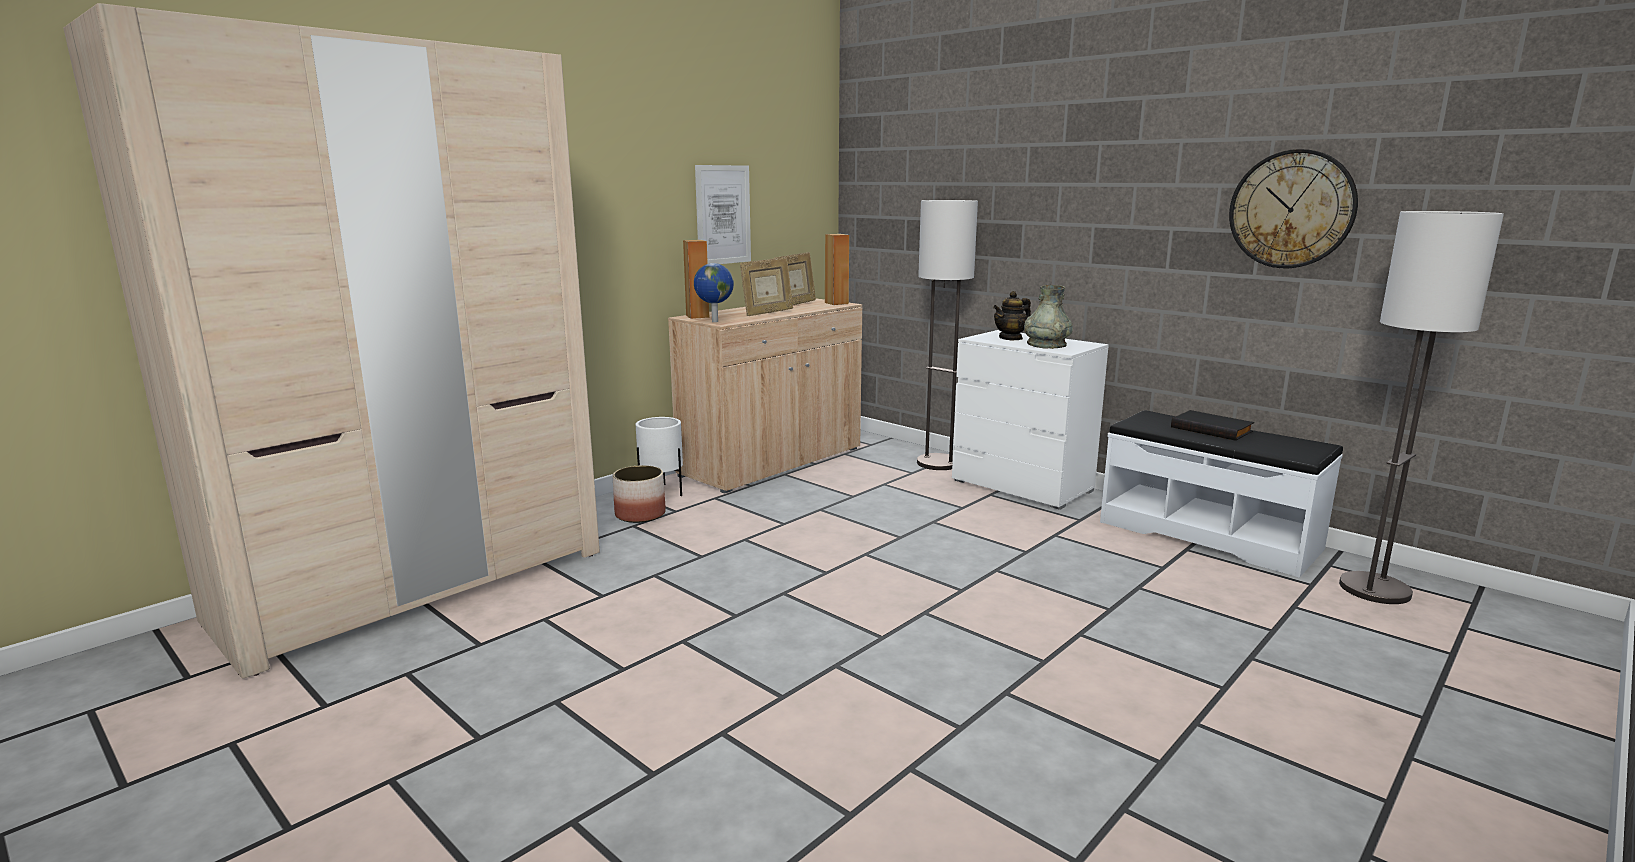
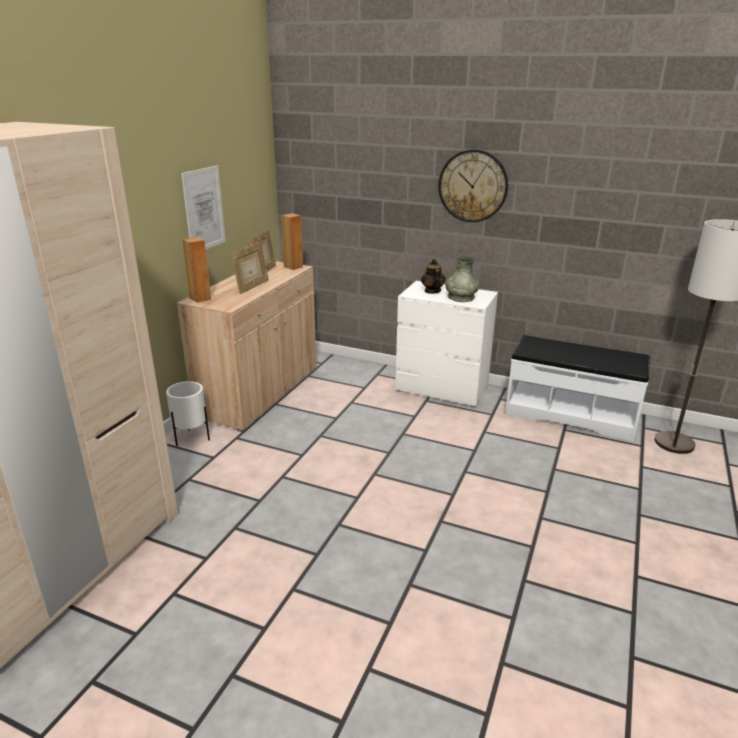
camera: 20 degrees left, 10 degrees up
(641, 514) = (188, 466): planter -> none
(714, 321) = (220, 305): globe -> none
(938, 463) = (377, 375): floor lamp -> none
(1011, 338) = (432, 291): teapot -> teapot turned 135 degrees clockwise
(1212, 429) = (573, 350): black book -> none
(1291, 209) = (623, 207): wall clock -> wall clock (473, 186)

